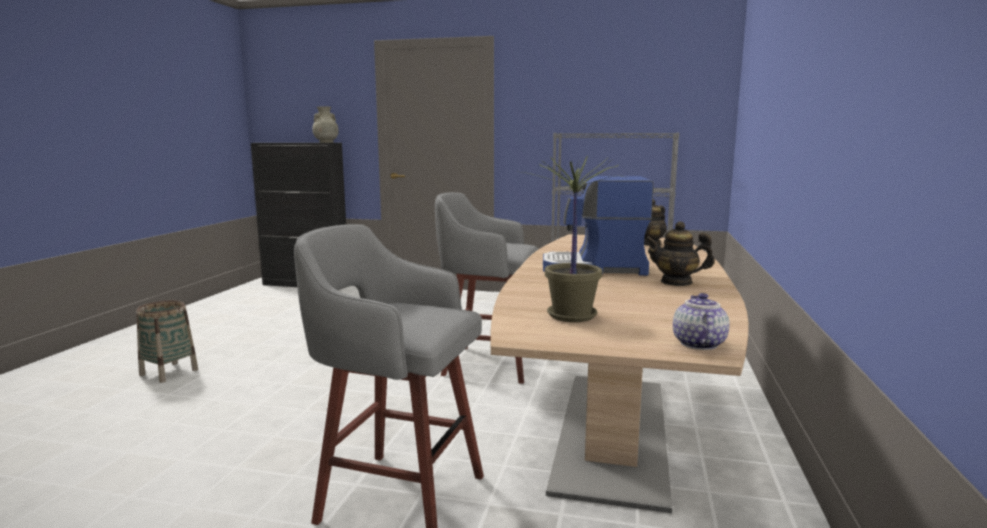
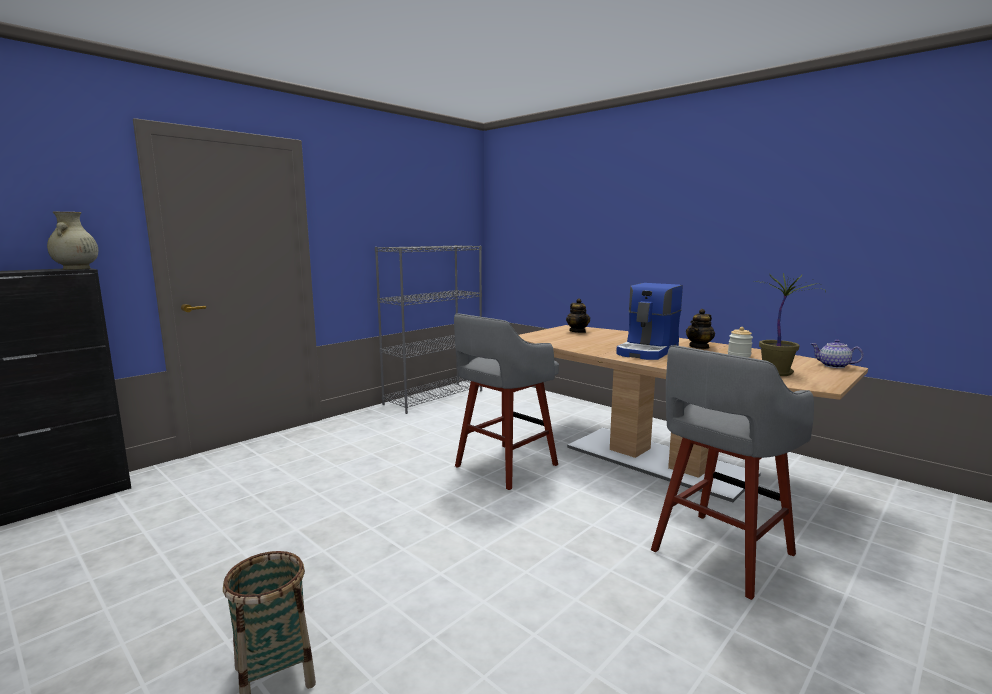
camera: 60 degrees left, 0 degrees up
(658, 298) = (739, 355): none -> jar

